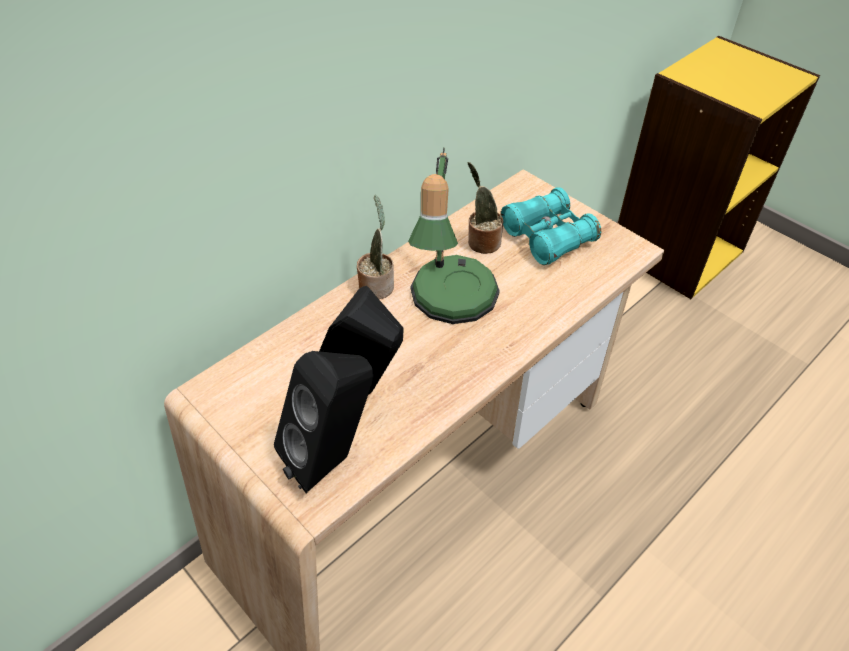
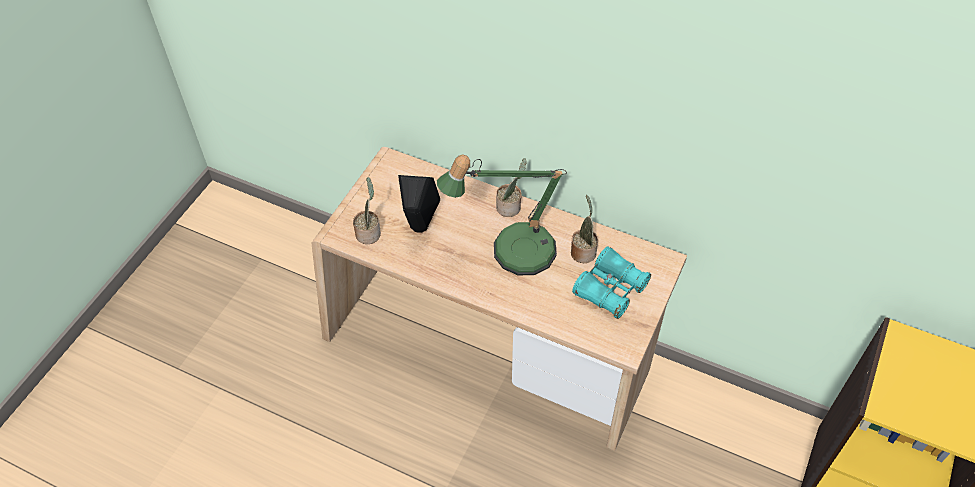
camera: 70 degrees right, 5 degrees up
(333, 458) = (369, 233): black speaker -> potted plant

